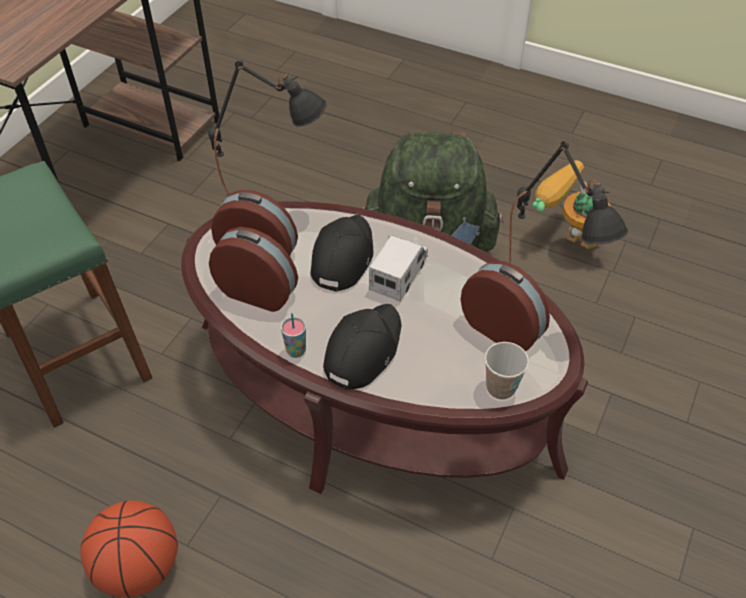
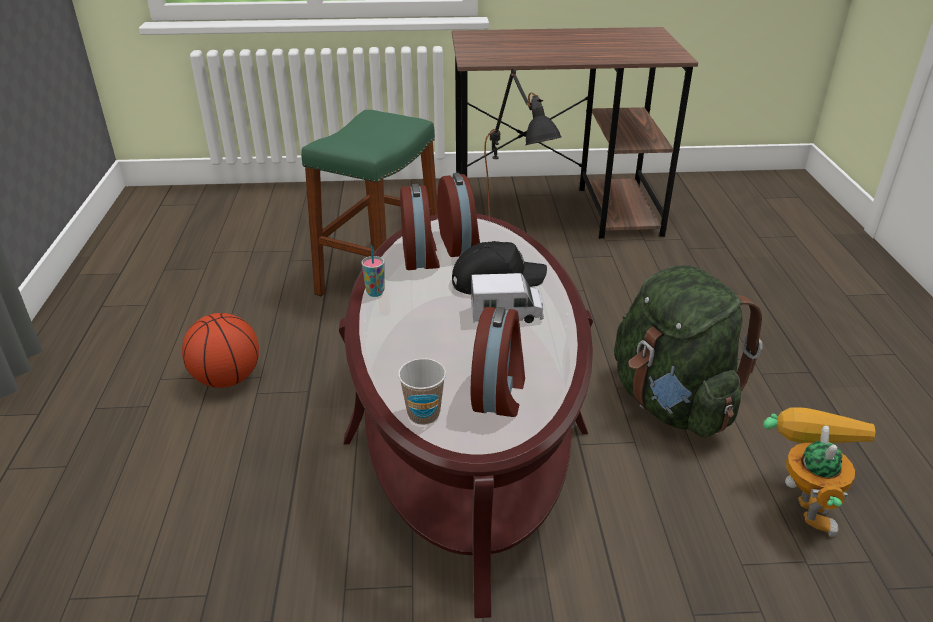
camera: 60 degrees right, 15 degrees down
(362, 350) = (403, 323): black cap -> none
(547, 300) = (566, 411): black table lamp -> none

